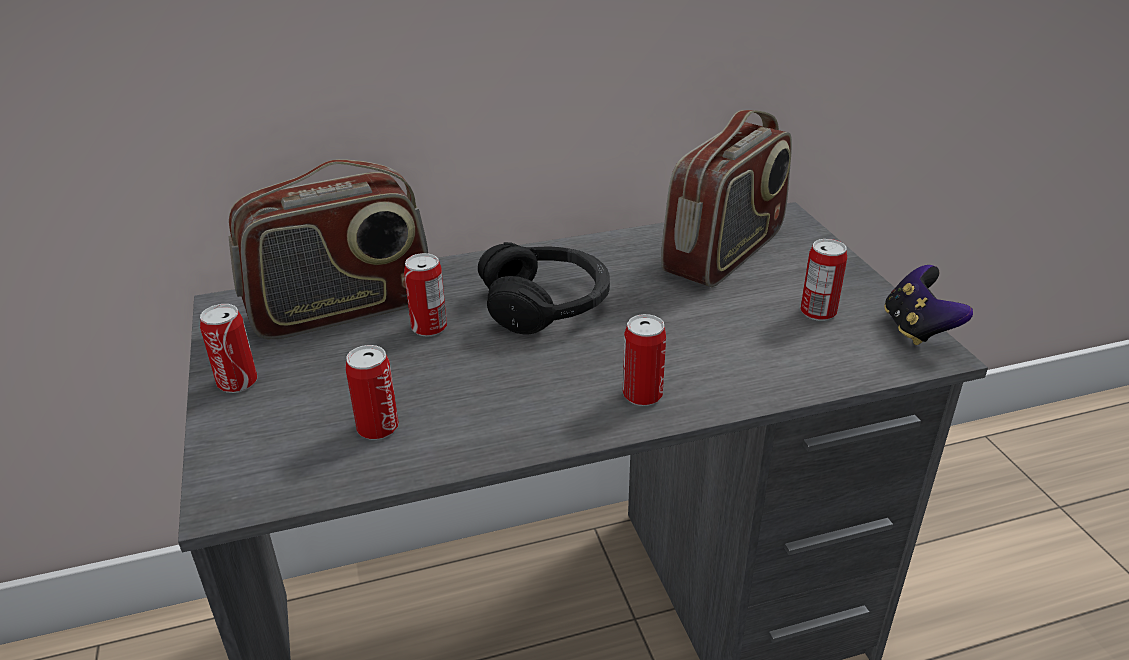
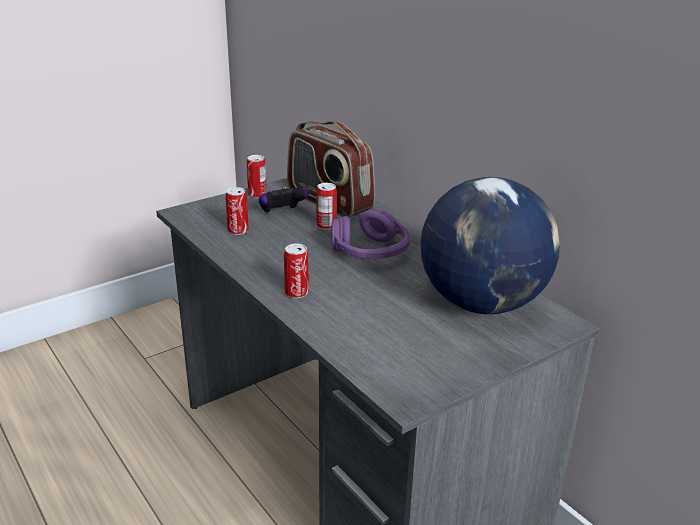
camera: 70 degrees right, 5 degrees down
(546, 304) = (370, 252): black headphones -> purple headphones
(725, 253) = (483, 303): radio -> globe
(818, 312) = (428, 346): can -> none
(917, 329) = (433, 391): game controller -> game controller (281, 213)

